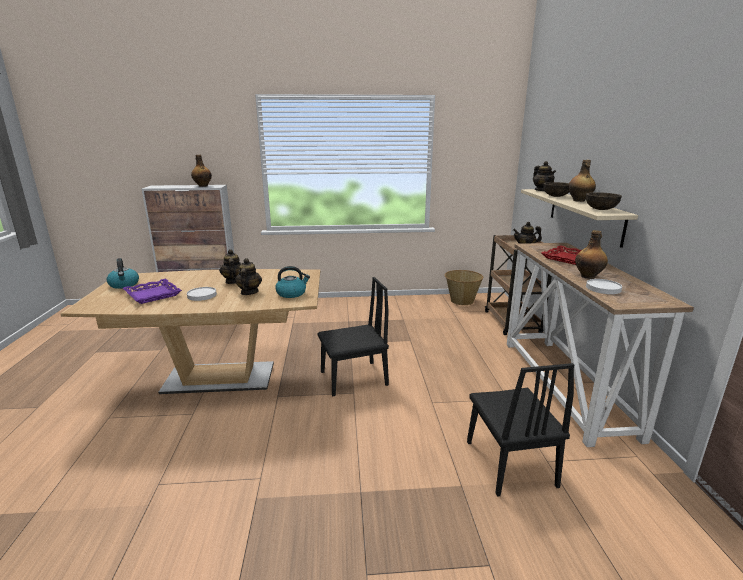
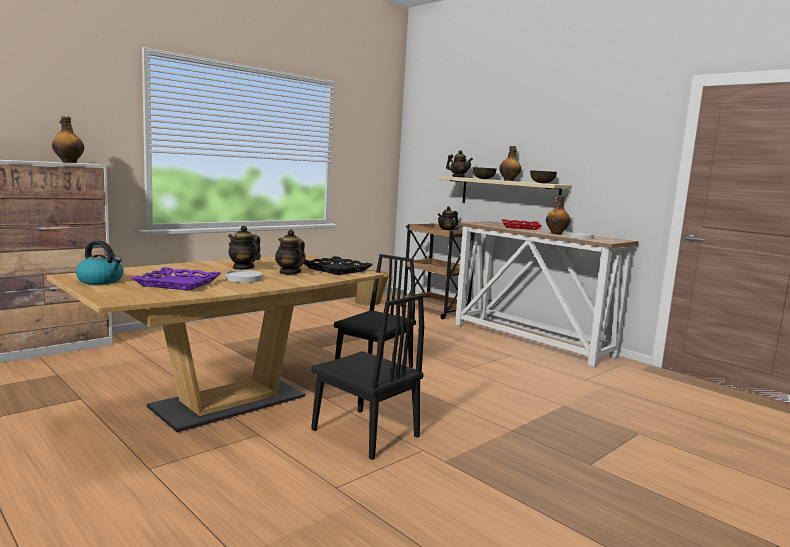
camera: 40 degrees left, 10 degrees down
(292, 293) = (336, 269): kettle -> black tray
(510, 463) = (569, 386): black chair -> black chair (365, 433)

